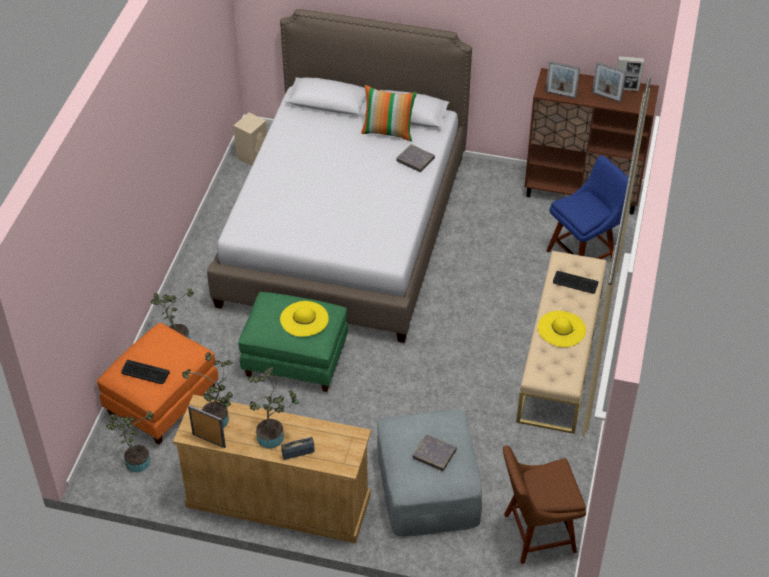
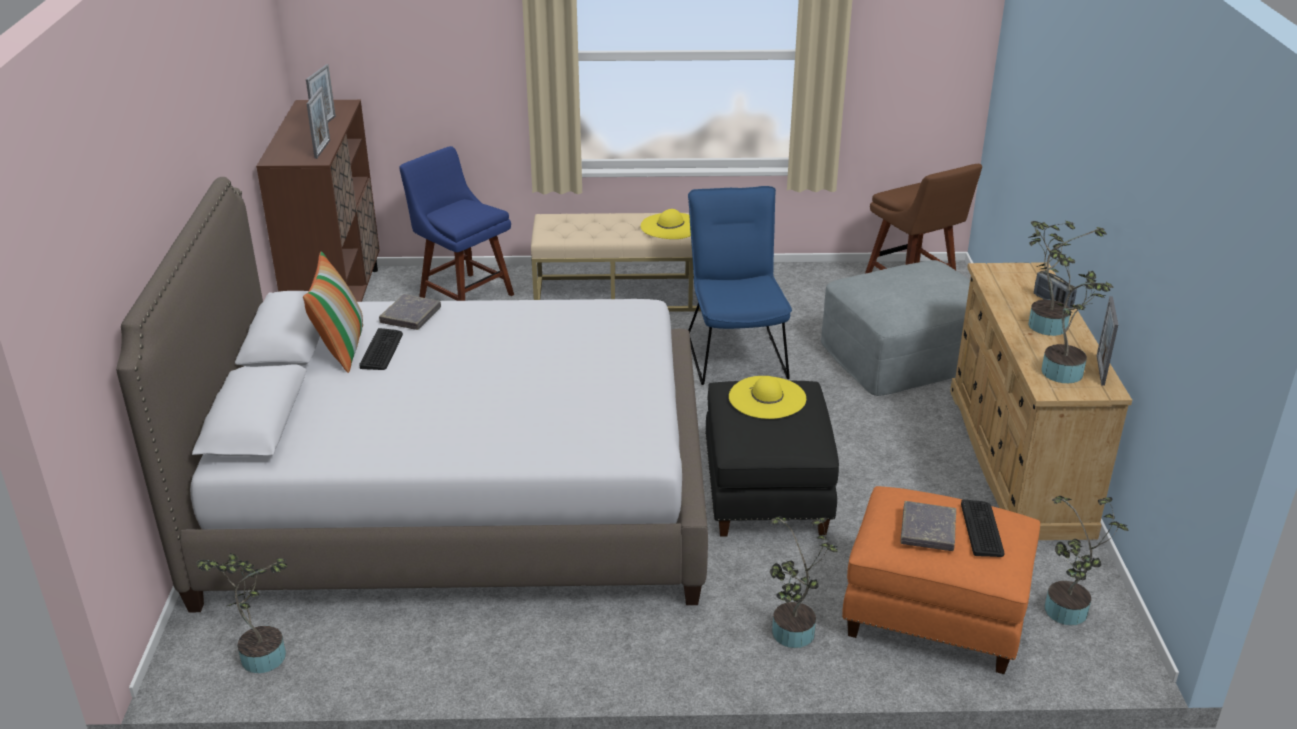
camera: 105 degrees left, 15 degrees down
(253, 155) = (261, 654): beige speaker -> potted plant
(296, 359) = (764, 492): green ottoman -> black ottoman
(434, 454) = (920, 278): grey book -> grey book (927, 530)
(460, 386) = (735, 352): none -> blue chair
(575, 283) = (587, 225): keyboard -> keyboard (382, 350)
(626, 88) = (304, 115): picture frame -> none

